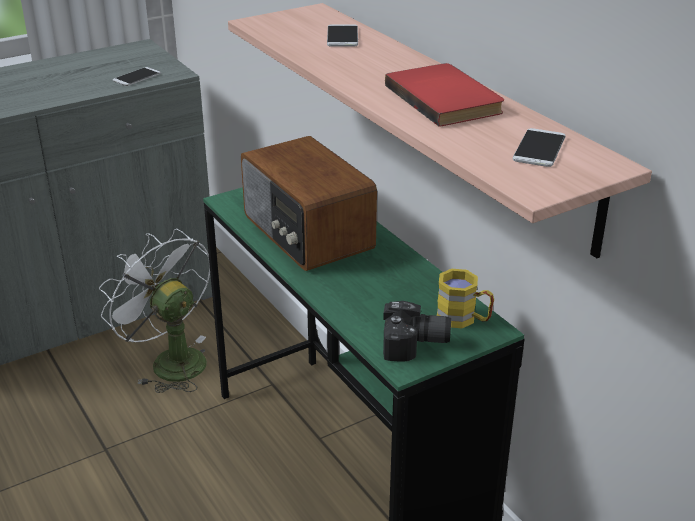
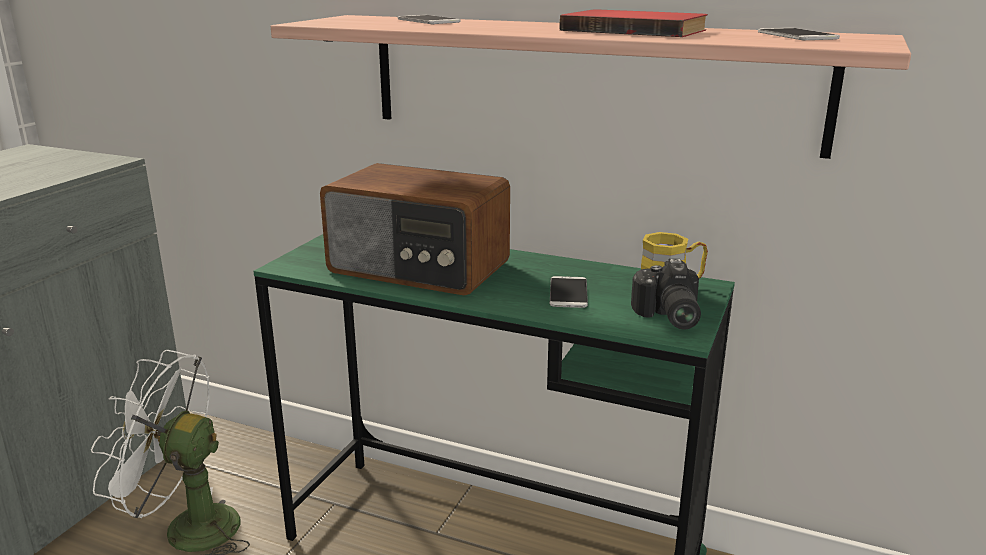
camera: 35 degrees left, 10 degrees down
(137, 77) = (60, 170): phone -> phone (568, 293)
(415, 345) = (667, 317): camera -> camera turned 120 degrees clockwise

